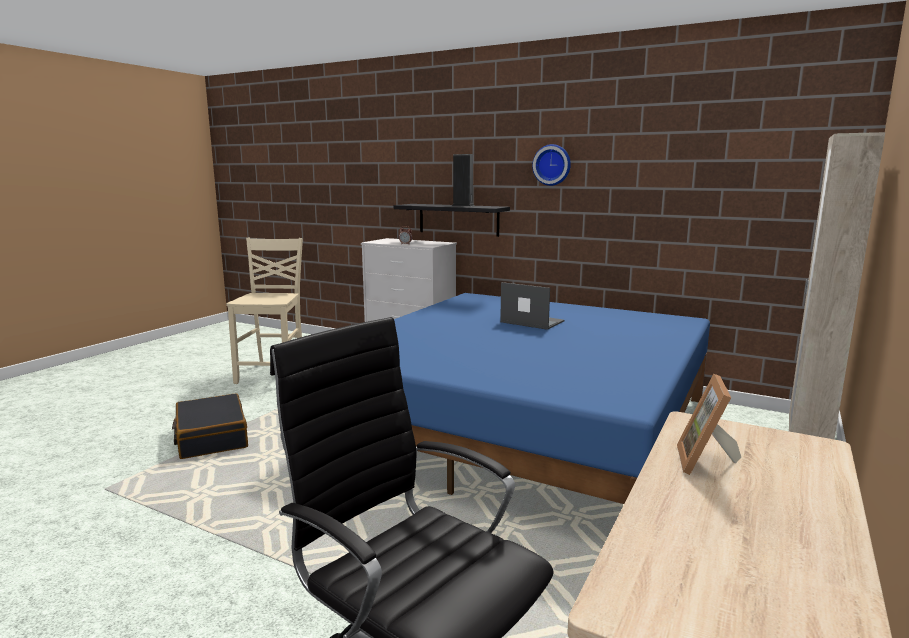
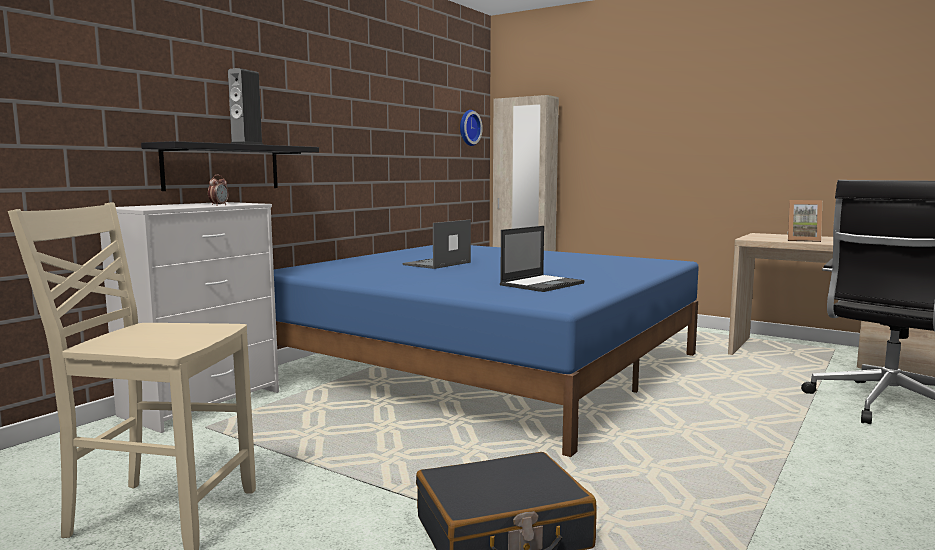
camera: 85 degrees left, 5 degrees down
(423, 349) = (542, 284): none -> laptop
(552, 165) = (325, 99): wall clock -> wall clock (468, 128)

